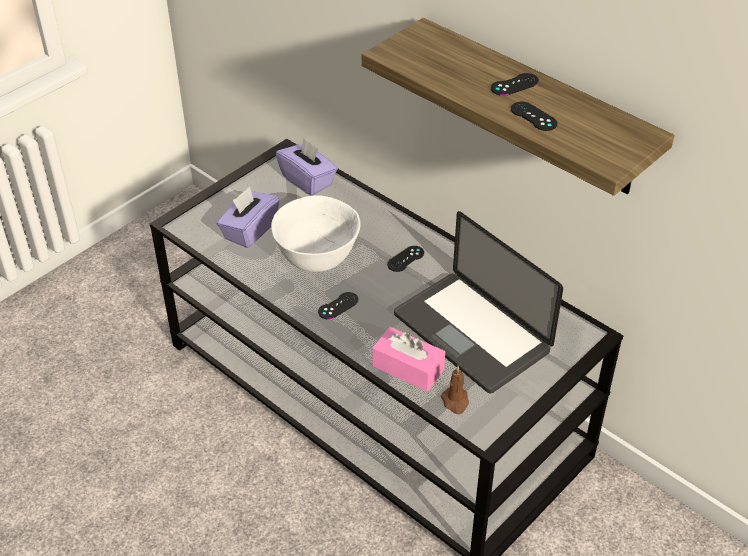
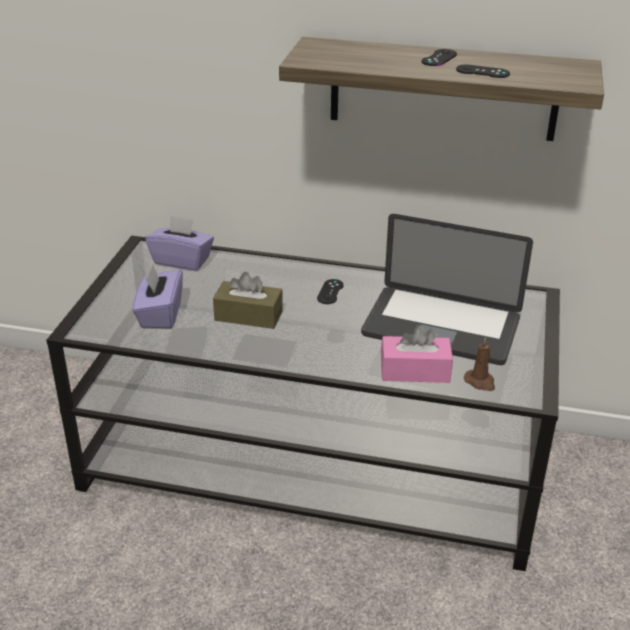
camera: 30 degrees left, 10 degrees down
(318, 258) = (248, 316): white bowl -> brown tissue box
(338, 306) = (304, 346): black game controller -> none

